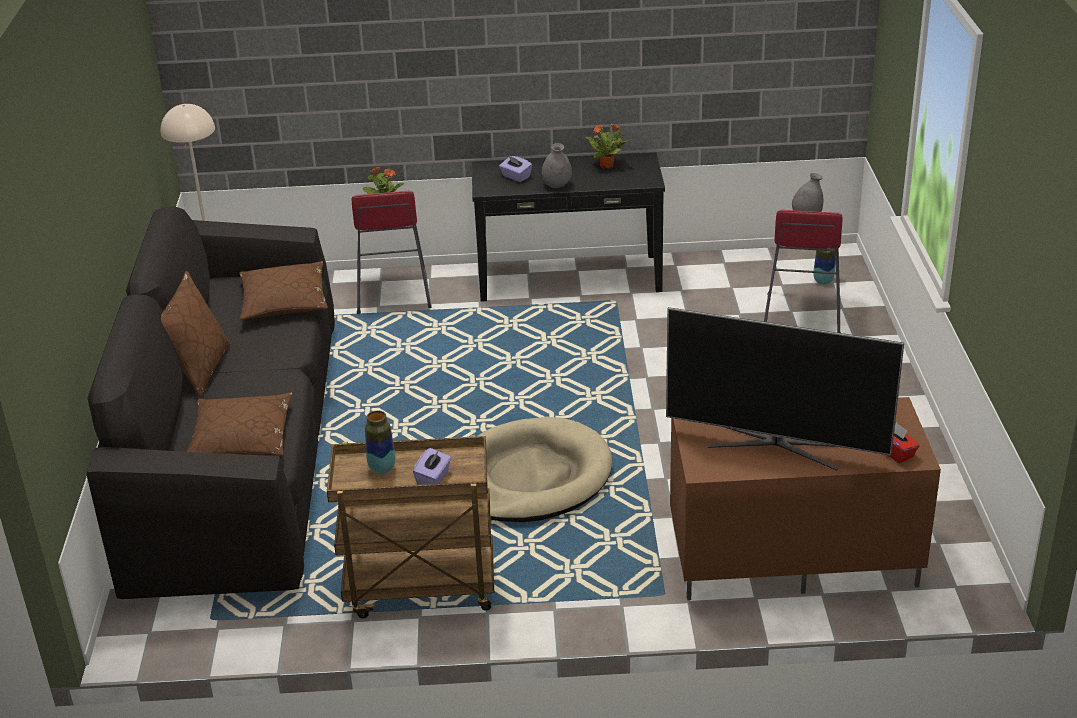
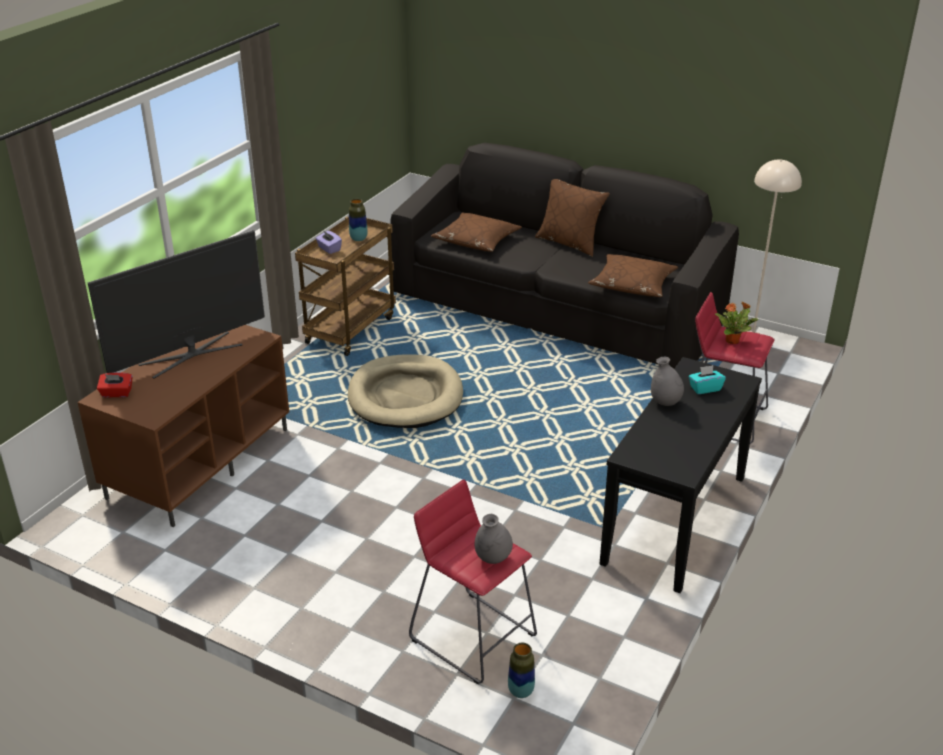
camera: 120 degrees right, 0 degrees up
(515, 177) = (705, 388): purple tissue box -> turquoise tissue box
(607, 165) = (686, 445): potted plant -> none

